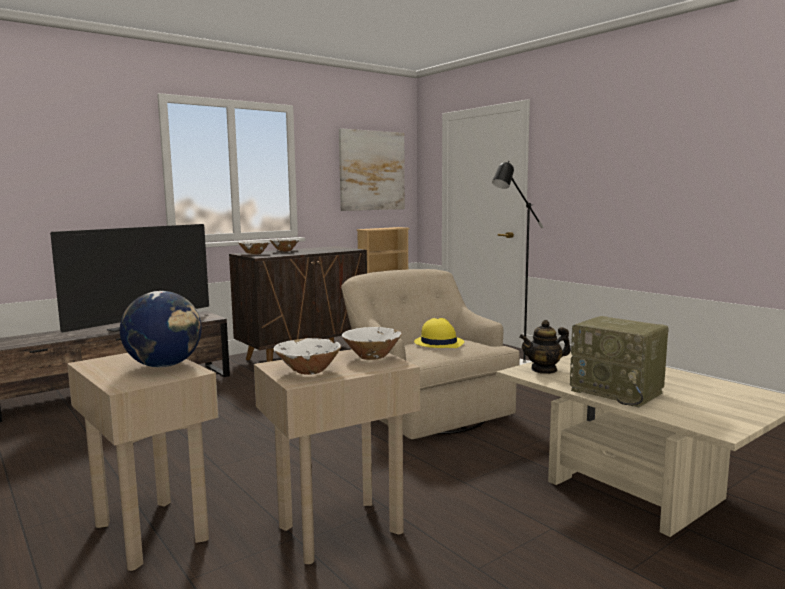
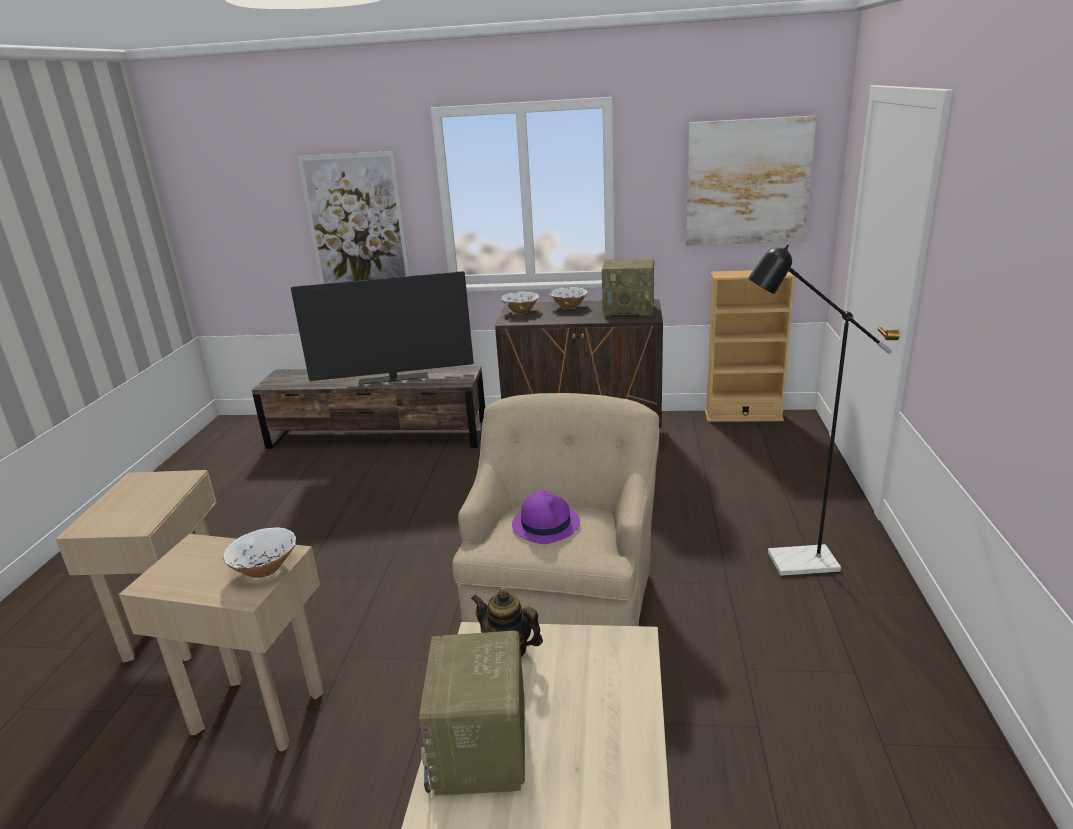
camera: 45 degrees right, 15 degrees up
(79, 191) = (357, 227): none -> picture
(164, 365) = (149, 507): globe -> none
(308, 371) = (185, 569): white bowl -> none
(331, 249) = (629, 310): none -> radio
(438, 343) = (545, 524): yellow hat -> purple hat

